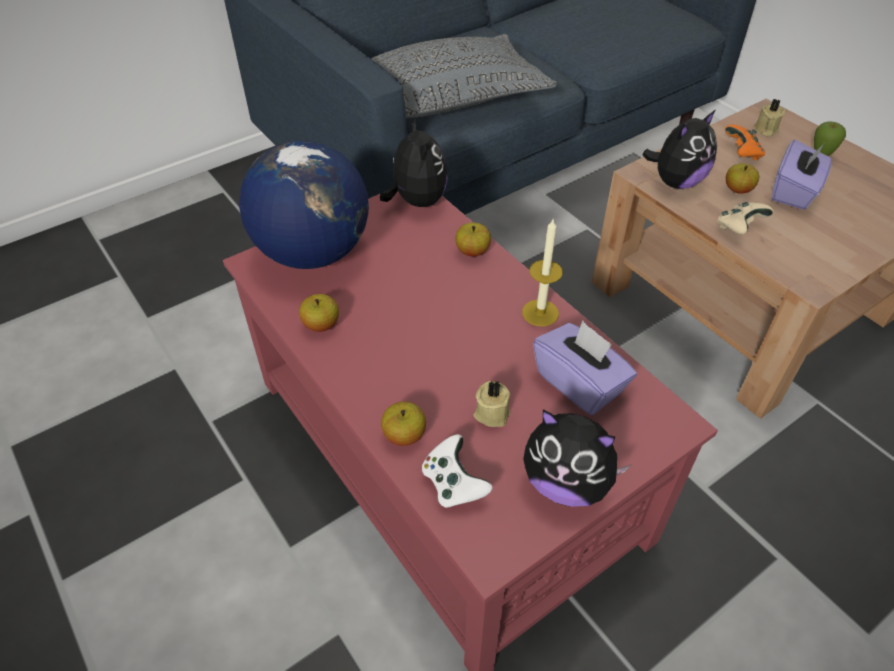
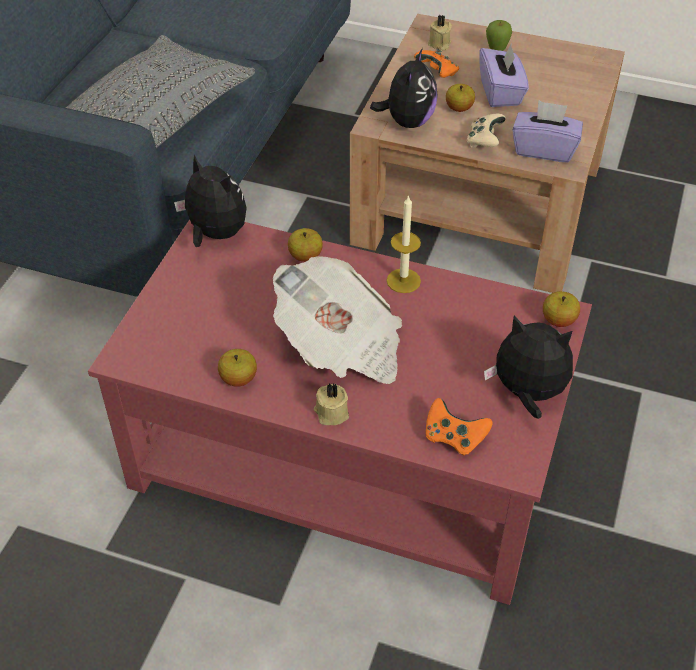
camera: 35 degrees left, 0 degrees up
(313, 252) = (167, 323): globe -> none
(404, 435) = (387, 425): apple -> apple (558, 320)
(430, 342) = (341, 346): none -> newspaper
(453, 483) = (453, 437): white game controller -> orange game controller
(491, 412) = (434, 374): beige candle -> beige candle (331, 413)
(566, 483) = (527, 393): plush toy -> plush toy turned 150 degrees counterclockwise
(579, 383) = (477, 319): purple tissue box -> purple tissue box (544, 149)

